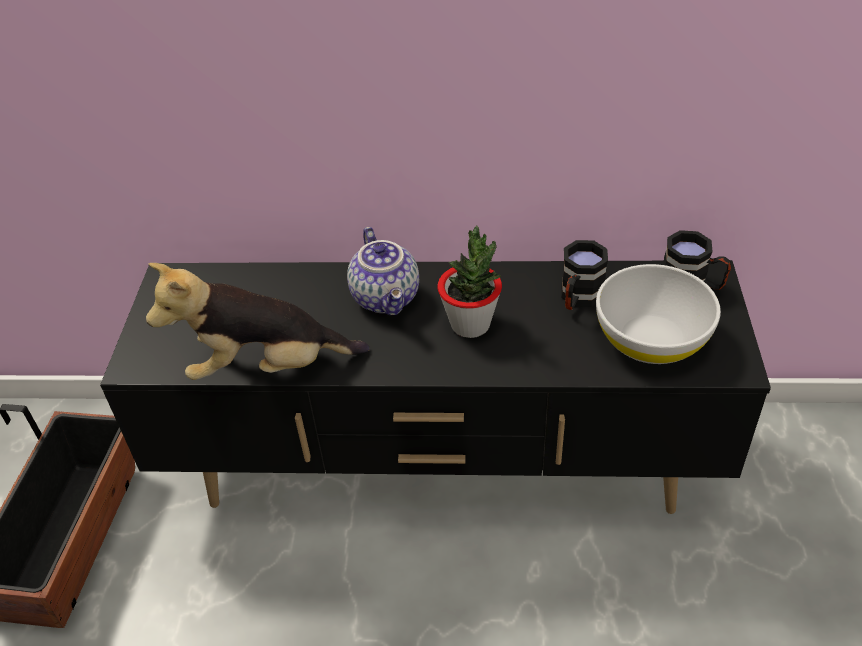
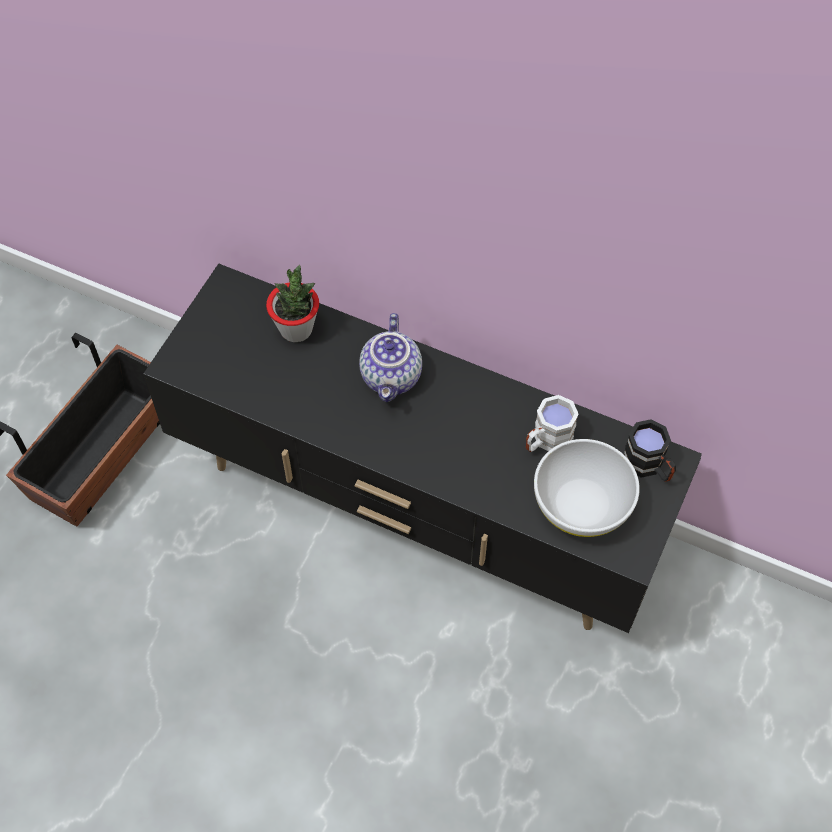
camera: 20 degrees right, 15 degrees up
(267, 367) = (270, 408): plush toy -> none
(470, 324) = (446, 431): potted plant -> potted plant (296, 329)
(578, 298) = (546, 440): black mug -> white mug

